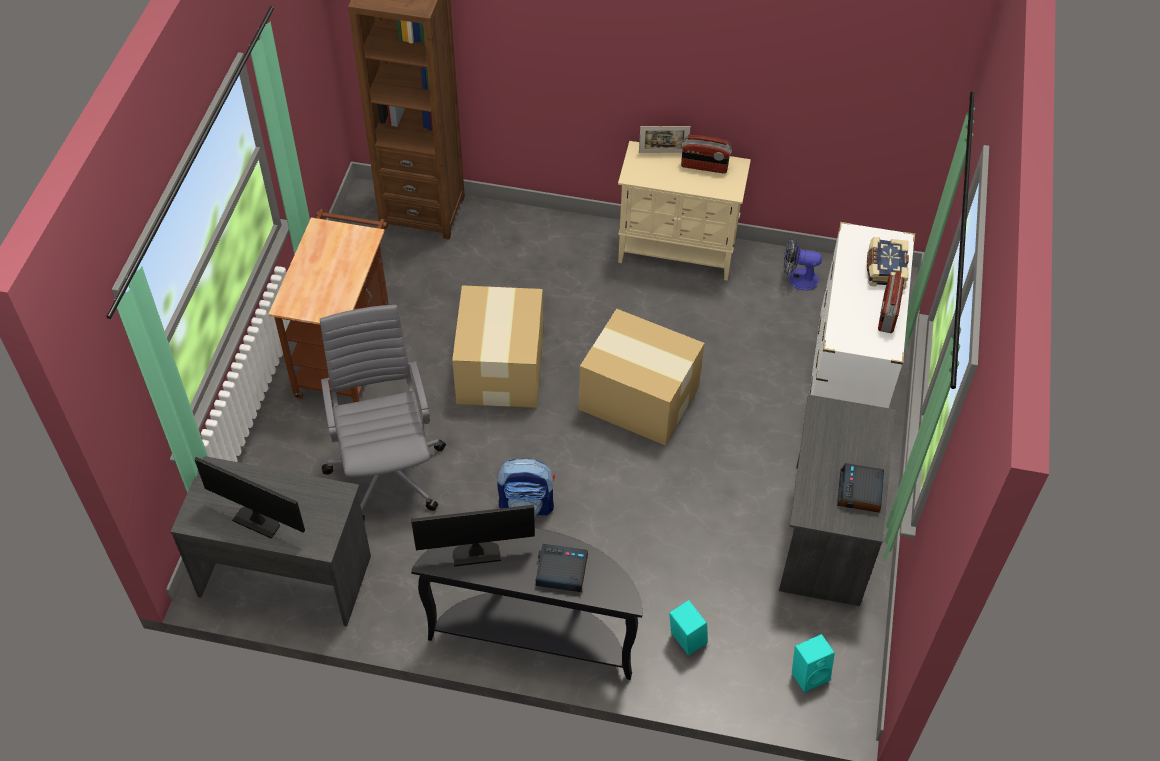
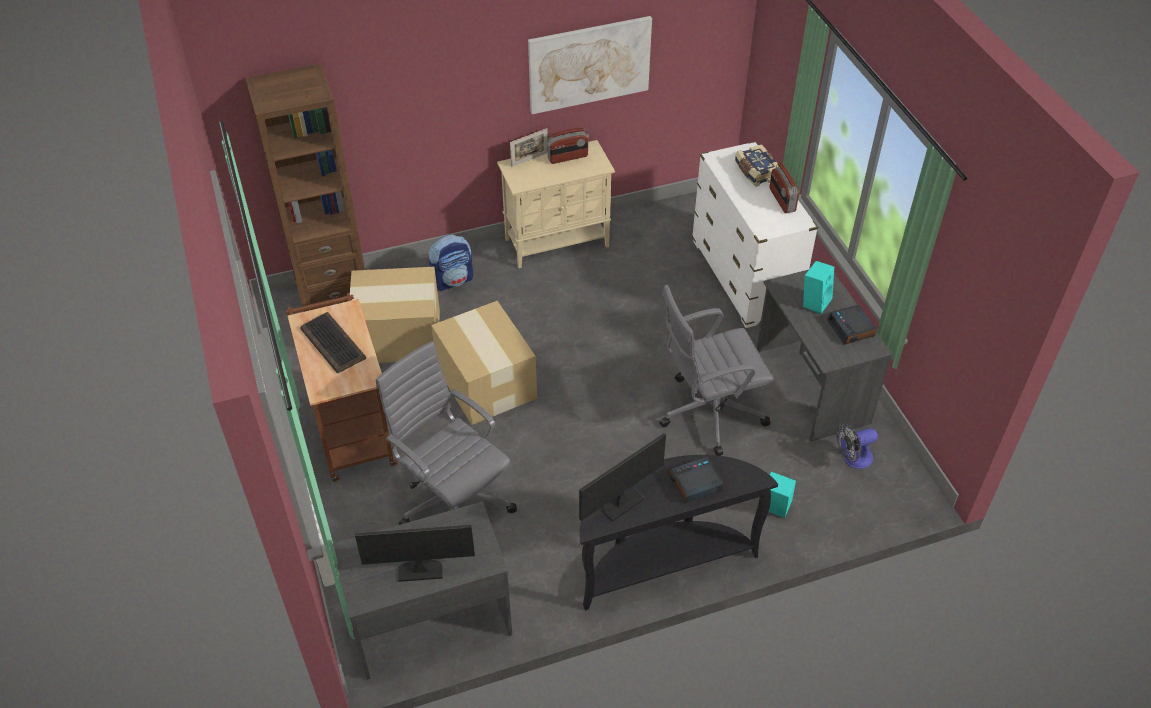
camera: 30 degrees left, 5 degrees down
(330, 265) = (334, 344): none -> keyboard
(527, 505) = (584, 472): backpack -> backpack (453, 280)
(640, 399) = (610, 356): cardboard box -> cardboard box (400, 336)
(695, 506) = (708, 412): none -> grey office chair
(752, 74) = (589, 64): none -> picture
(797, 278) = (657, 224): fan -> fan (853, 459)
(809, 674) = (874, 486): turquoise speaker -> turquoise speaker (814, 302)

